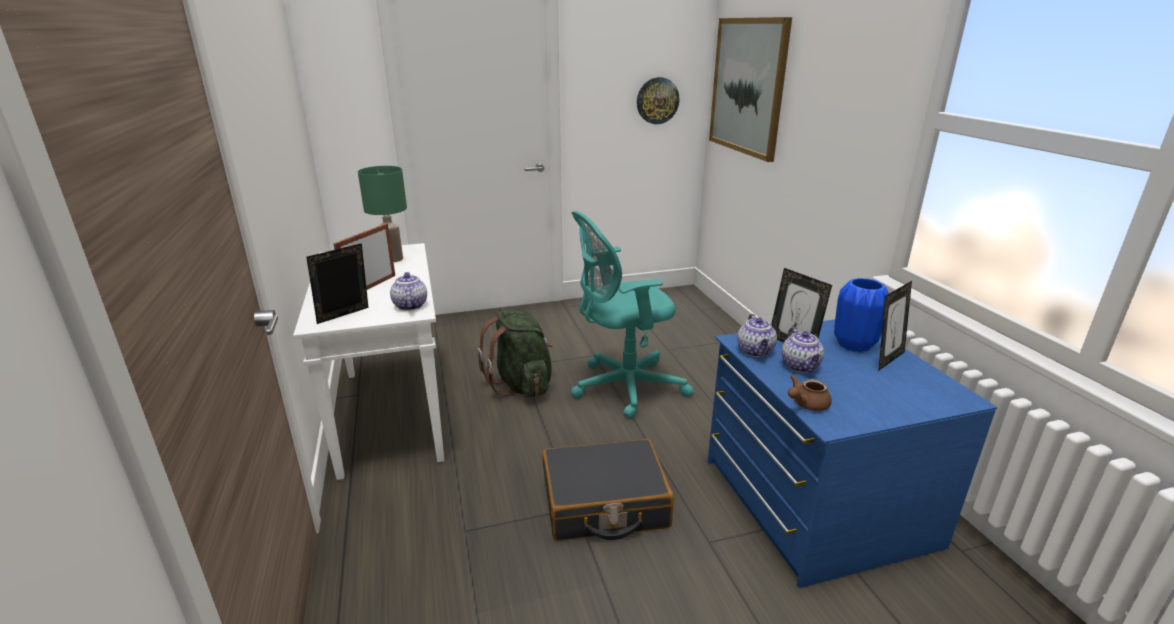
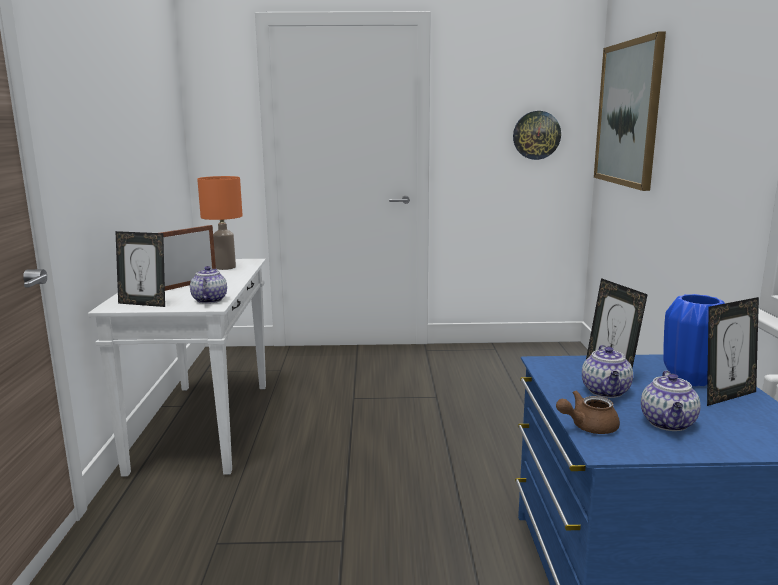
camera: 15 degrees right, 10 degrees down
(345, 317) = (144, 304): picture frame -> picture frame turned 135 degrees counterclockwise
(393, 259) = (226, 267): green table lamp -> orange table lamp
(521, 385) = (345, 415): green backpack -> none
(604, 504) = (377, 542): black suitcase -> none
(623, 387) = (453, 431): turquoise office chair -> none
(756, 351) = (559, 373): teapot -> teapot (668, 424)

